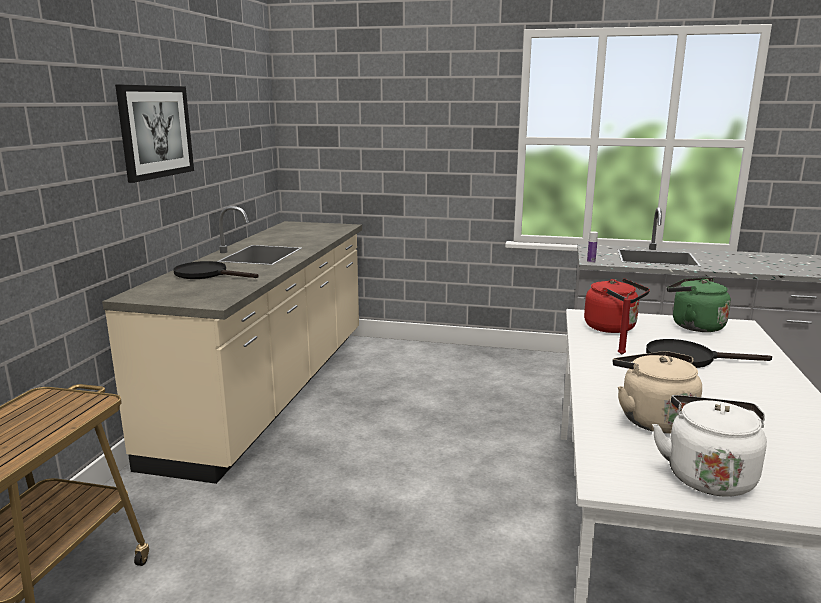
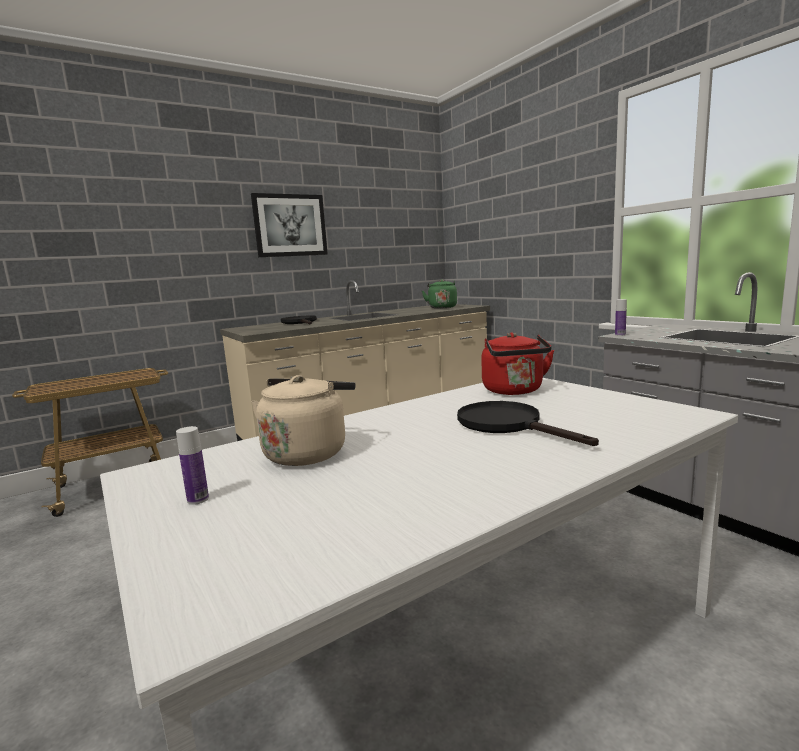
camera: 45 degrees right, 5 degrees down
(622, 354) = (452, 408): red candle -> none
(693, 326) = (617, 404): green kettle -> green kettle (442, 307)
(708, 475) = (198, 499): white kettle -> bottle

